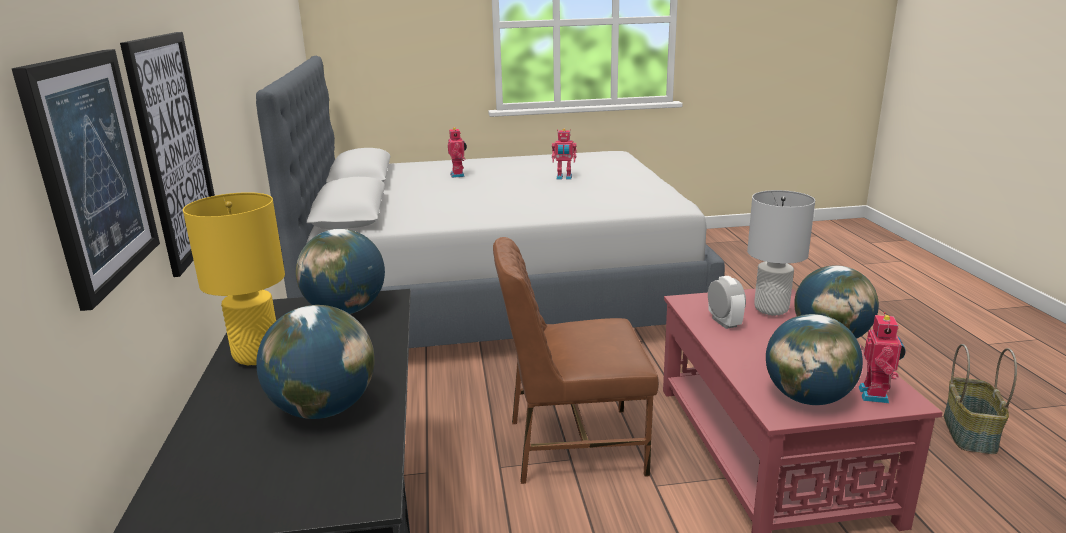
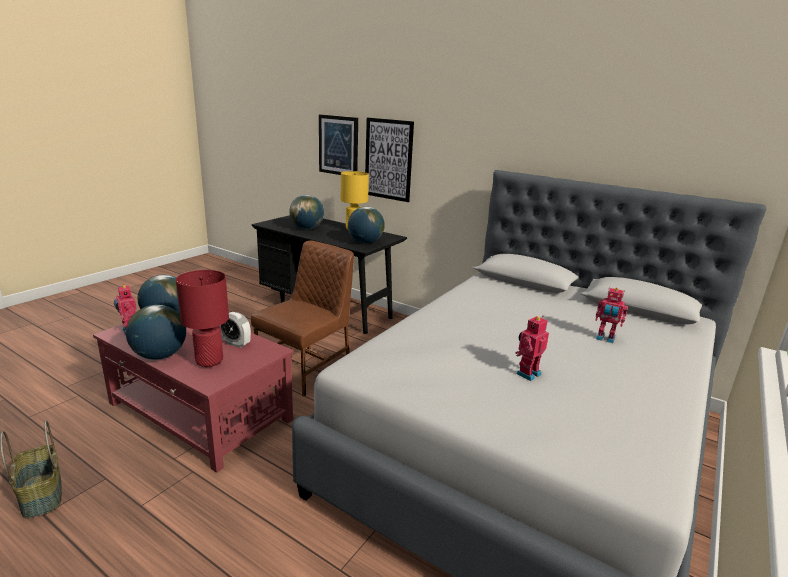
camera: 130 degrees right, 0 degrees up
(771, 311) = (209, 363): grey table lamp -> red table lamp

